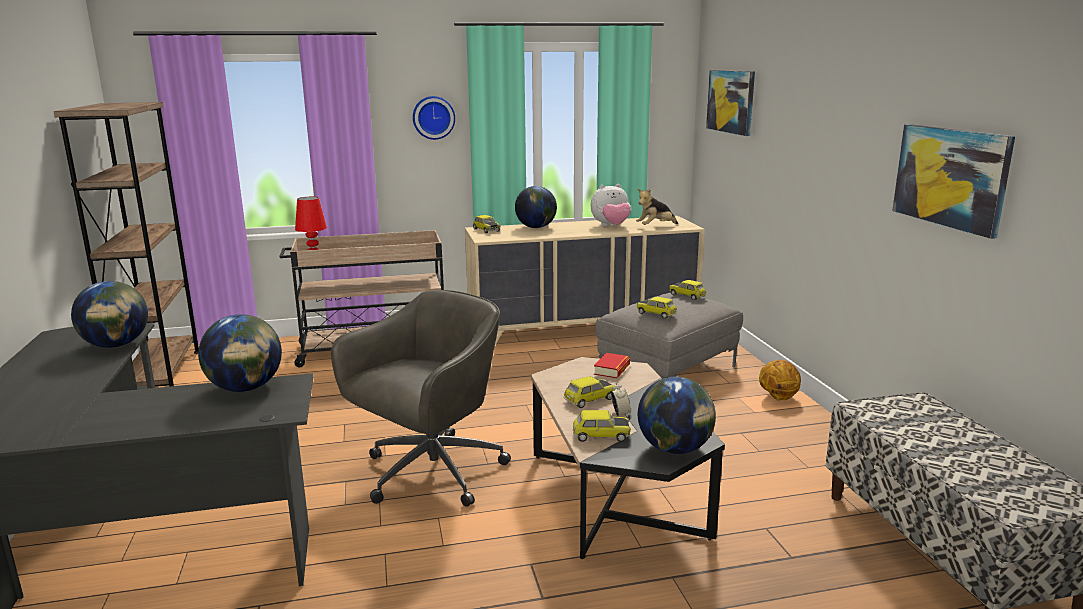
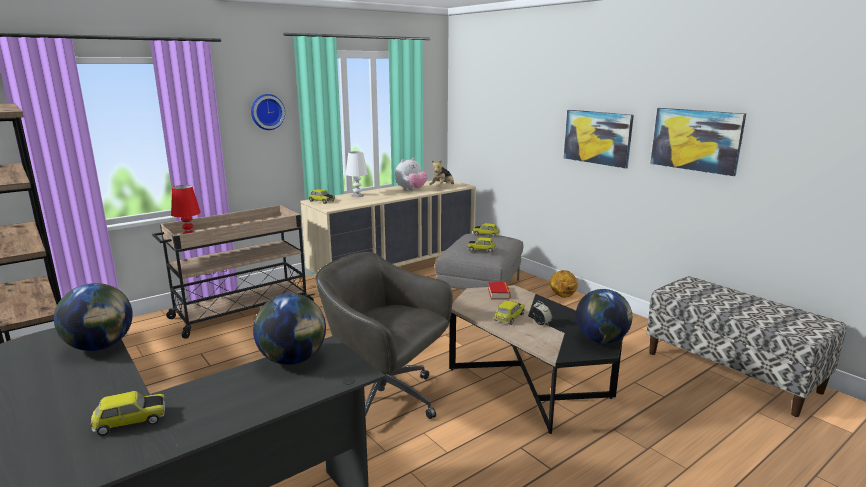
camera: 25 degrees left, 0 degrees up
(430, 473) = (385, 400): grey office chair -> grey office chair turned 75 degrees counterclockwise
(536, 227) = (357, 195): globe -> white table lamp
(601, 435) = (547, 341): toy car -> toy car (130, 421)
(731, 101) = (487, 95): picture -> picture (597, 137)

